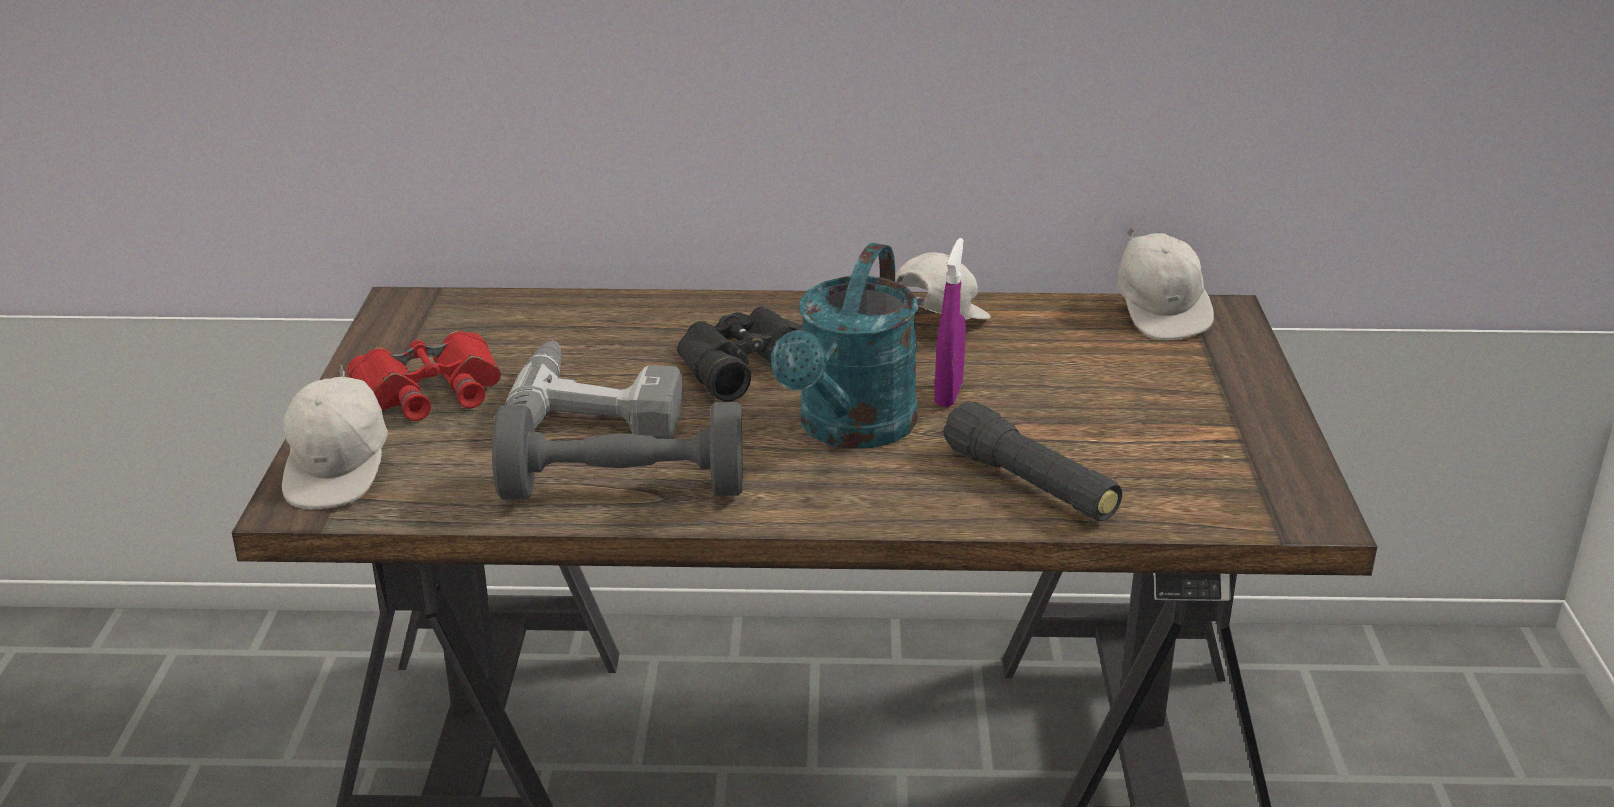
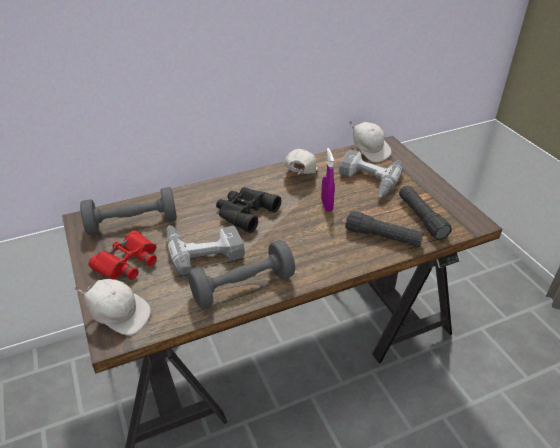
camera: 25 degrees left, 10 degrees up
(341, 472) = (119, 315): white cap -> white cap turned 45 degrees counterclockwise
(494, 330) = (132, 223): none -> grey dumbbell
(850, 430) = (305, 232): turquoise watering can -> none
(1095, 370) = (367, 181): none -> power drill
(1168, 473) = (421, 218): none -> black flashlight

